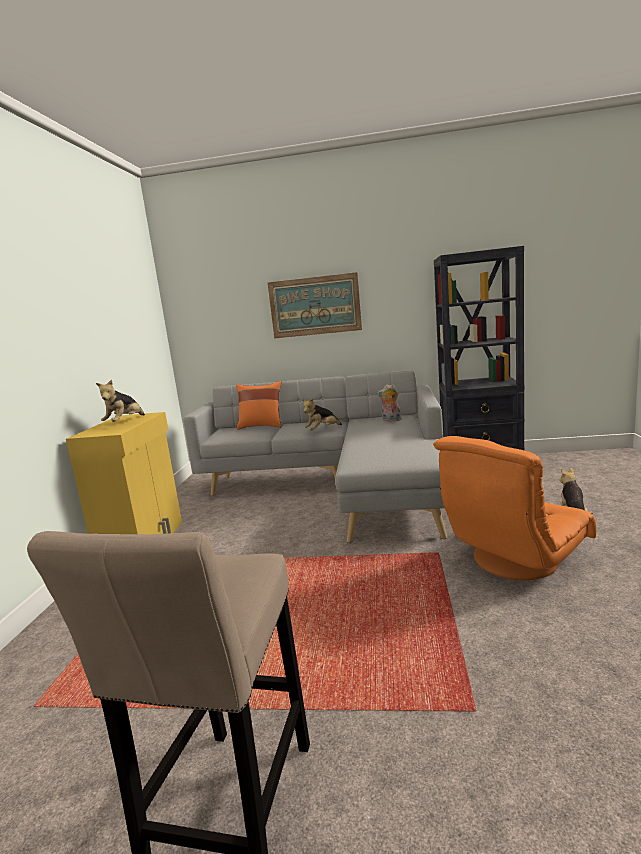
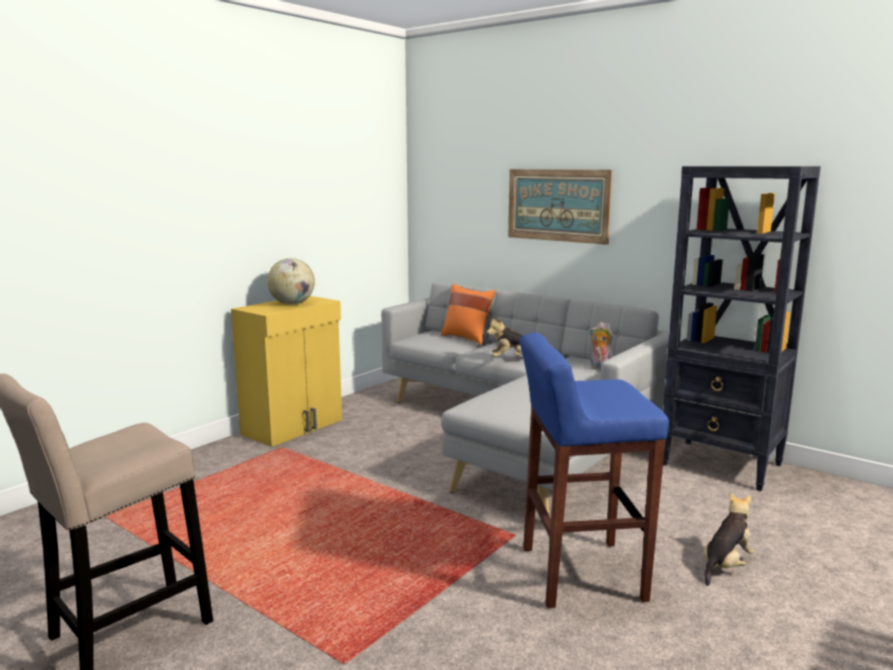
camera: 30 degrees right, 0 degrees up
(125, 422) = (292, 304): plush toy -> globe
(513, 559) = (579, 573): orange armchair -> blue stool

